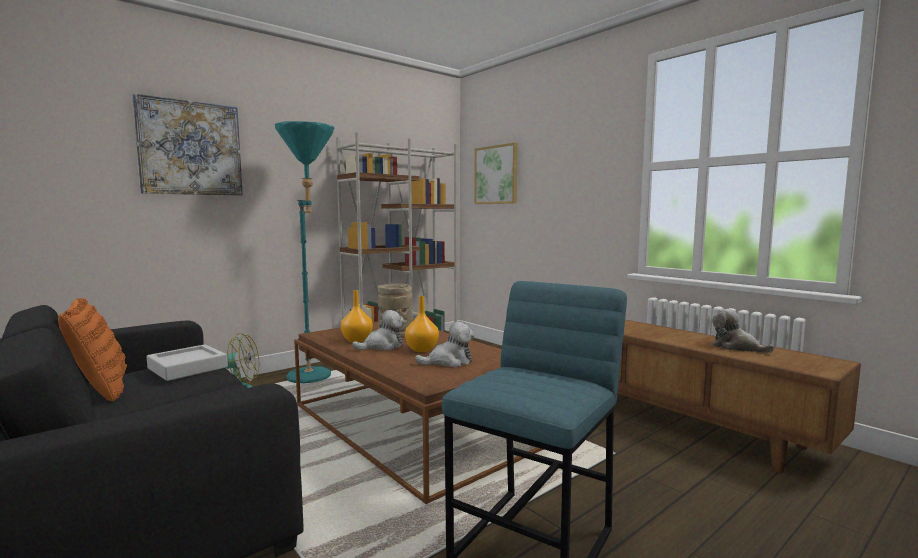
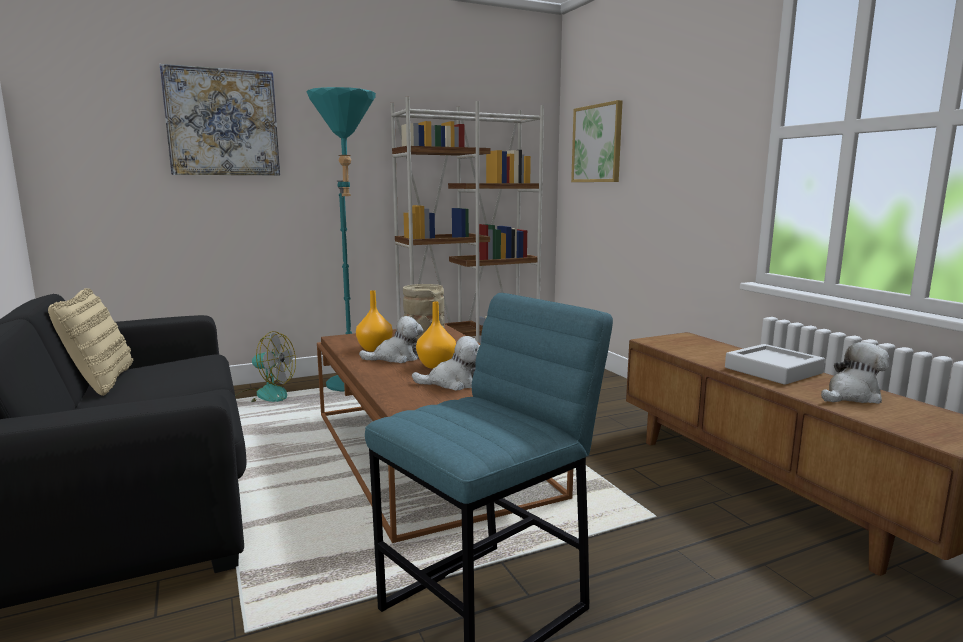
camera: 15 degrees right, 5 degrees up
(100, 390) = (101, 382): orange pillow -> beige pillow
(187, 368) = (188, 366): grey tray -> grey tray (773, 370)
(736, 347) = (852, 396): plush toy -> plush toy turned 90 degrees clockwise

